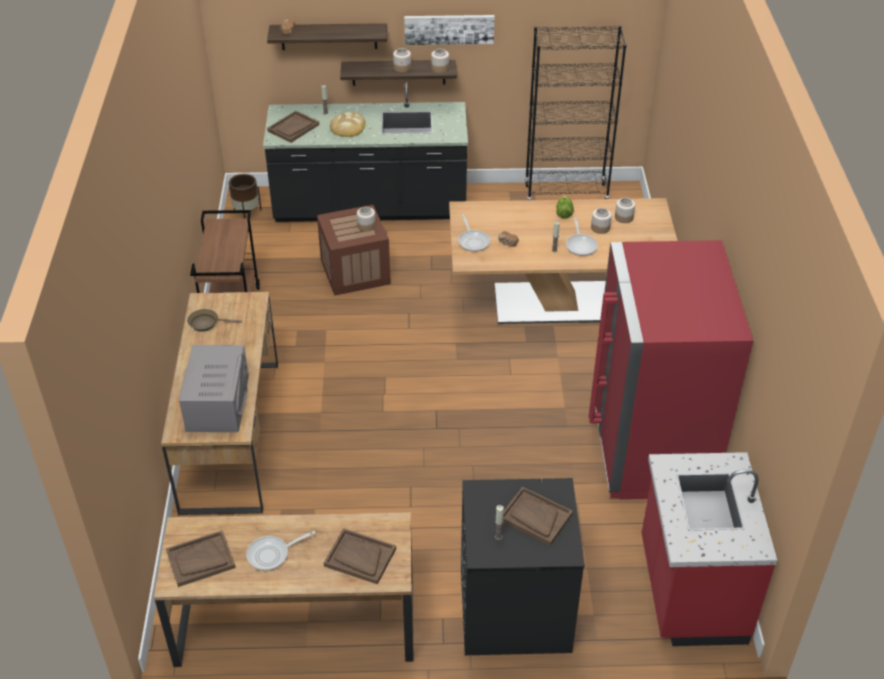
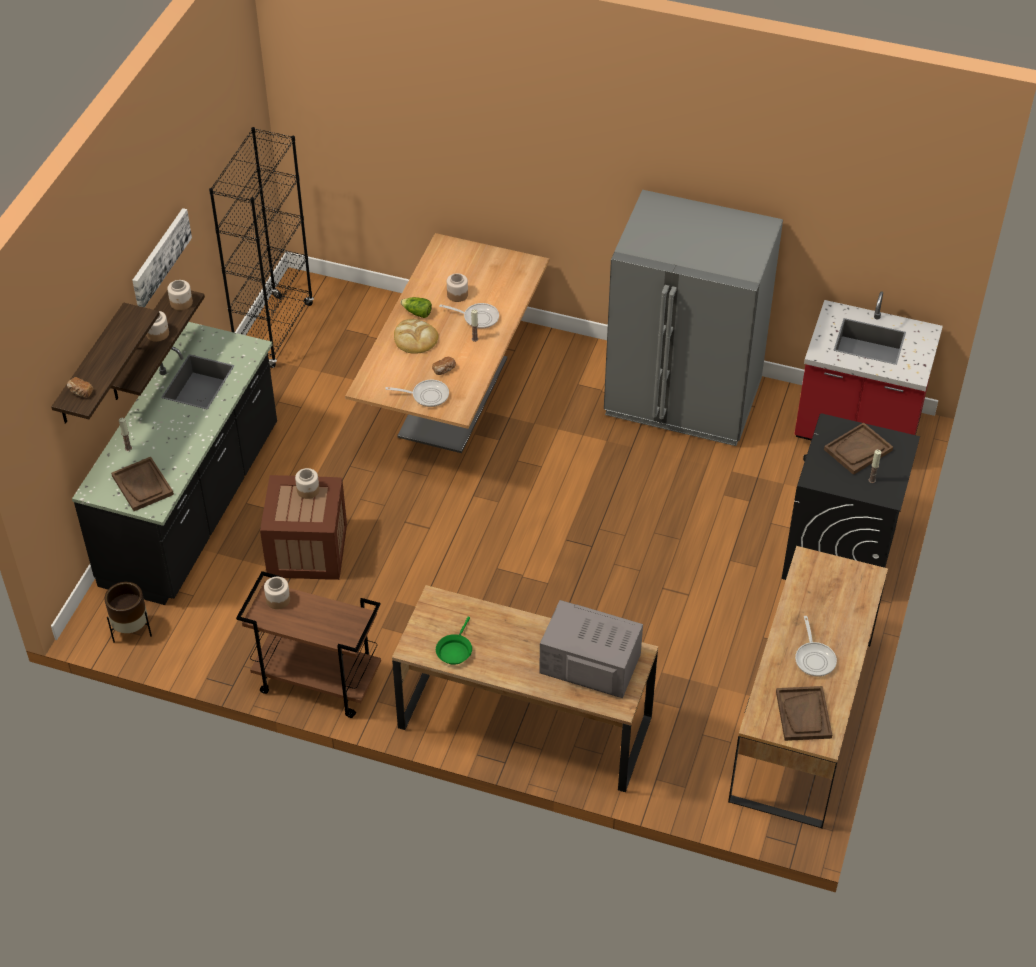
camera: 70 degrees left, 5 degrees up
(206, 323) = (455, 650): brown frying pan -> green frying pan
(348, 127) = (174, 435): bread -> bread (415, 338)
(360, 557) = (838, 594): brown tray -> none
(624, 217) = (450, 272): jar -> jar (278, 599)
(650, 446) = (683, 398): red fridge -> grey fridge

